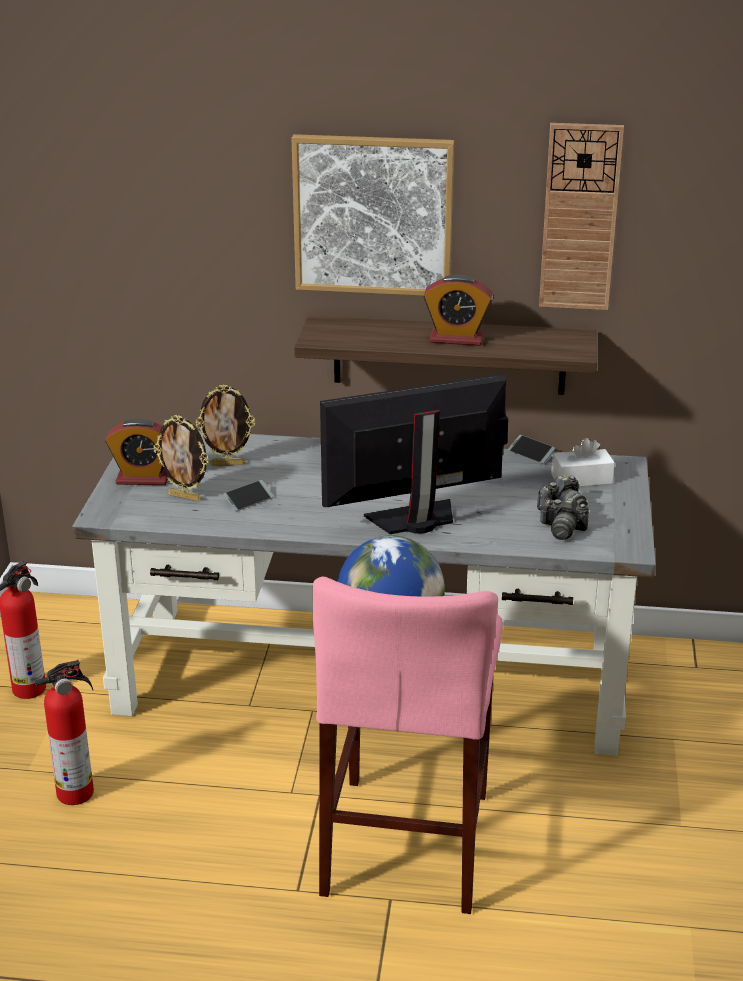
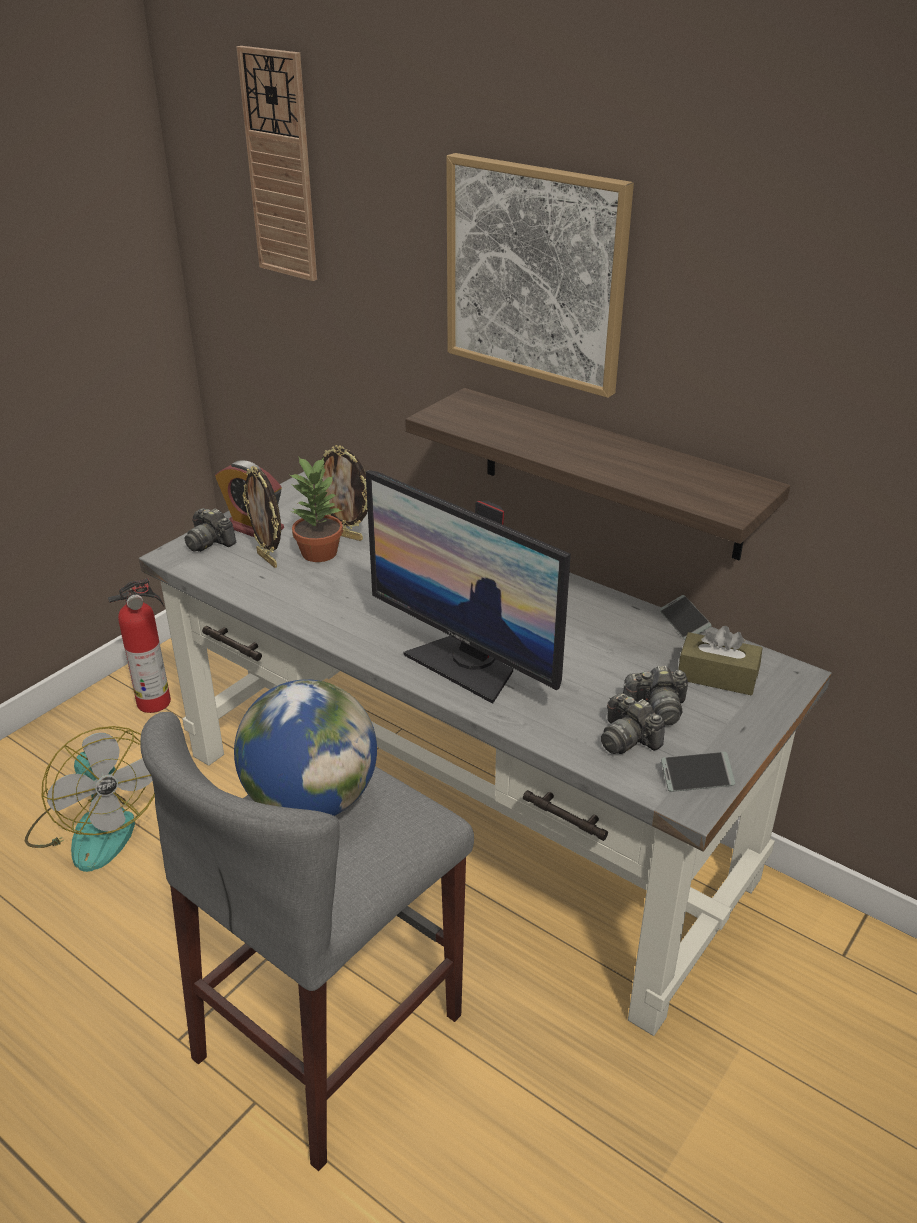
camera: 30 degrees right, 5 degrees up
(78, 792) = (95, 826): fire extinguisher -> fan
(119, 498) = (210, 542): none -> camera
(220, 481) = (319, 552): none -> potted plant
(249, 500) = (322, 582): phone -> phone (696, 777)
(407, 842) = (331, 1036): pink stool -> grey stool
(415, 520) = (466, 664): monitor -> monitor turned 150 degrees counterclockwise
(456, 339) = (596, 453): alarm clock -> none
(580, 218) = (786, 321): wall clock -> wall clock (280, 167)
(581, 479) = (717, 676): white tissue box -> brown tissue box

